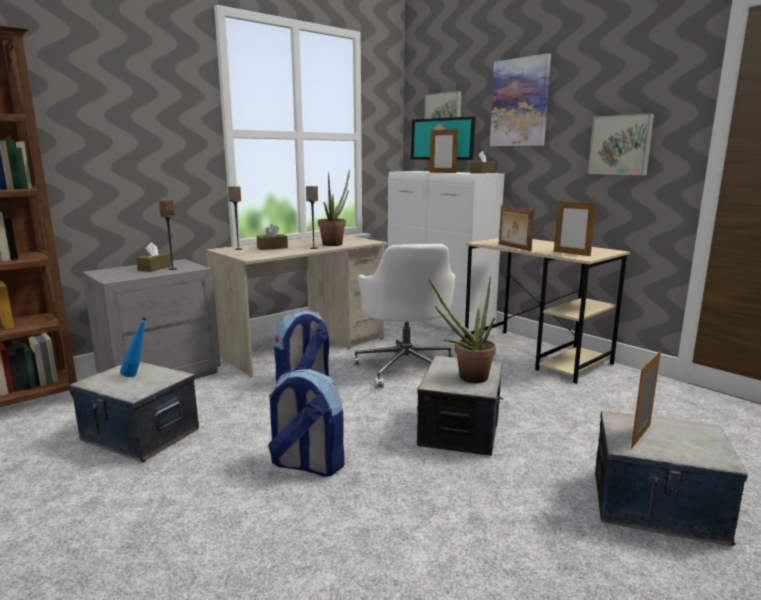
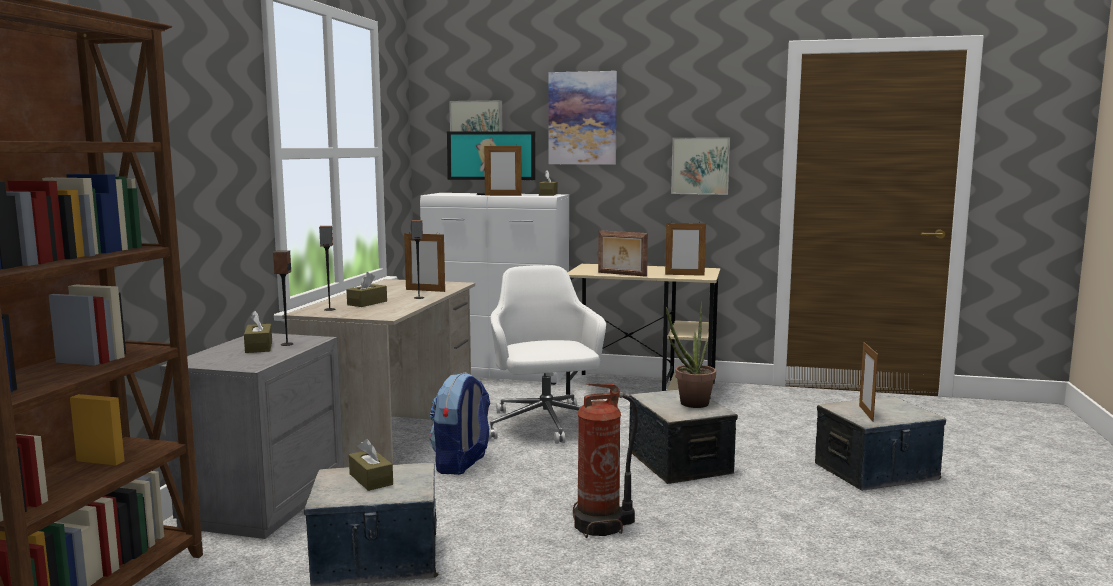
camera: 35 degrees left, 5 degrees down
(137, 375) = (371, 479): blue bottle -> brown tissue box
(306, 465) = (601, 526): backpack -> fire extinguisher
(335, 244) = (425, 290): potted plant -> picture frame
(406, 367) = (545, 426): white office chair -> white office chair turned 150 degrees counterclockwise

